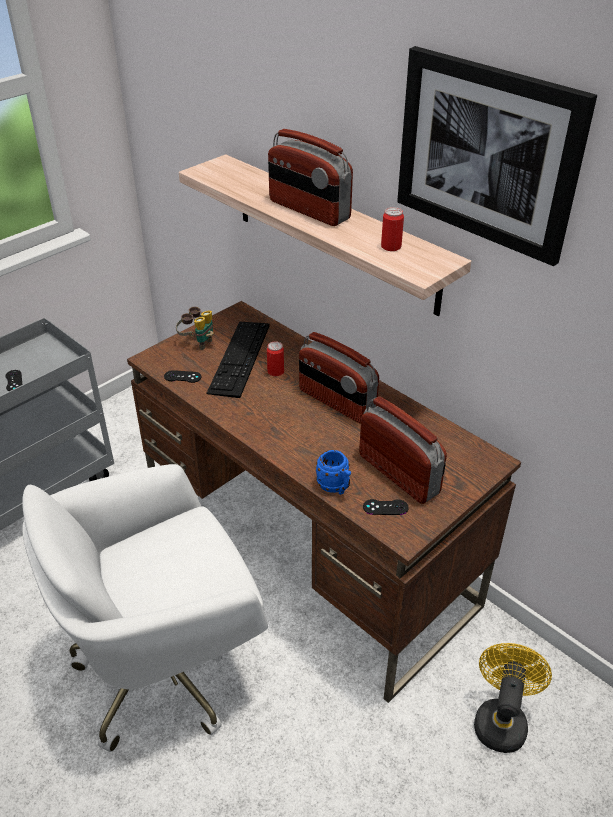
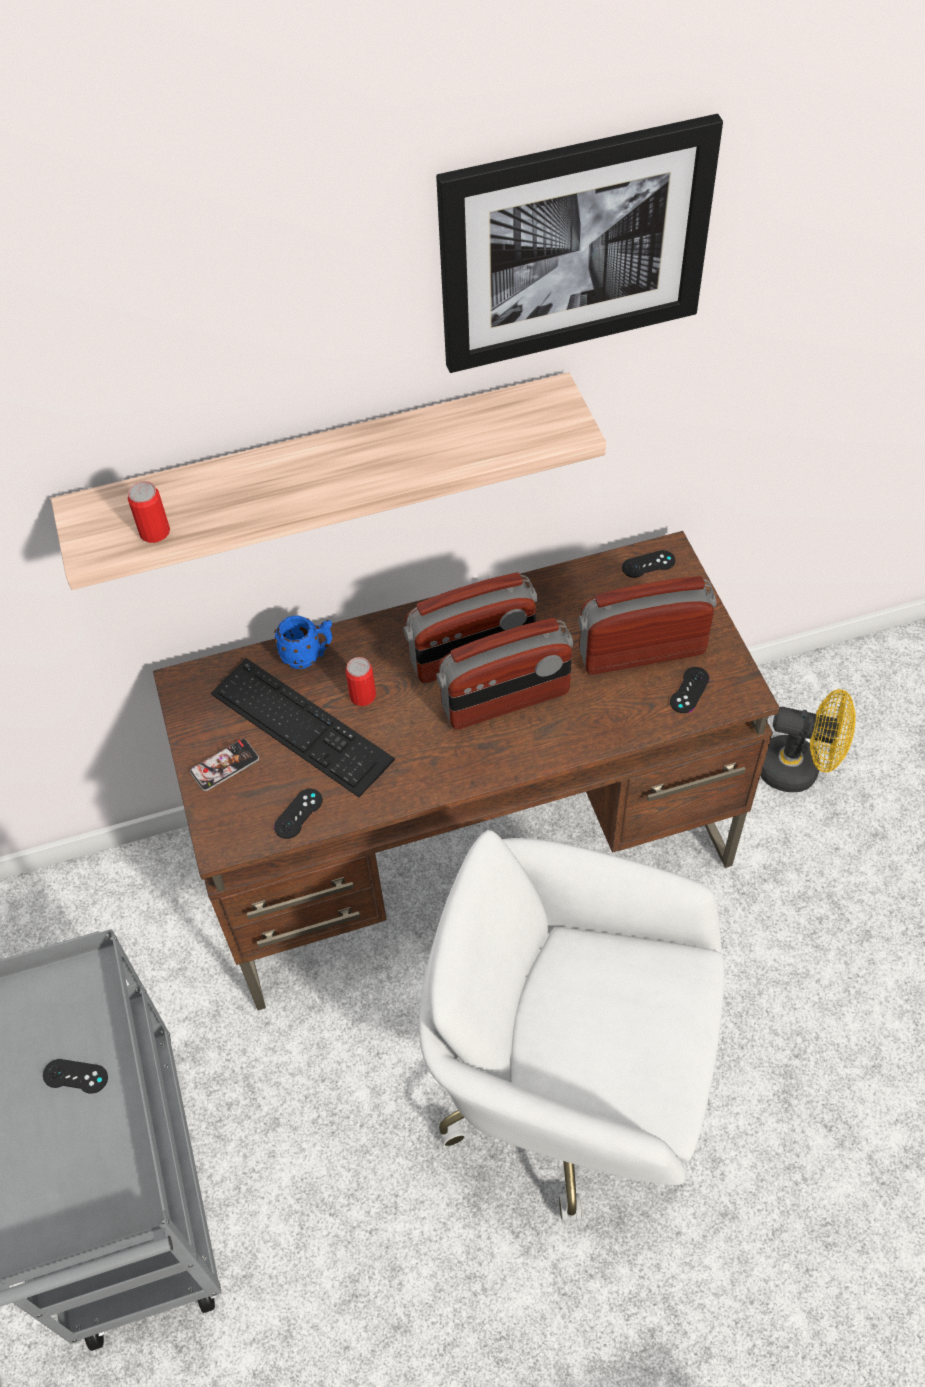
camera: 60 degrees left, 15 degrees up
(167, 670) = (570, 1095): white office chair -> white office chair turned 105 degrees clockwise
(197, 342) = (225, 765): binoculars -> phone
(308, 210) = (326, 470): radio -> radio (506, 700)
(335, 487) = (630, 725): blue mug -> blue mug (308, 656)
(391, 246) = (487, 429): can -> can (154, 532)
(475, 454) = (648, 564): none -> black game controller
(501, 719) = (799, 769): yellow fan -> yellow fan turned 150 degrees clockwise

